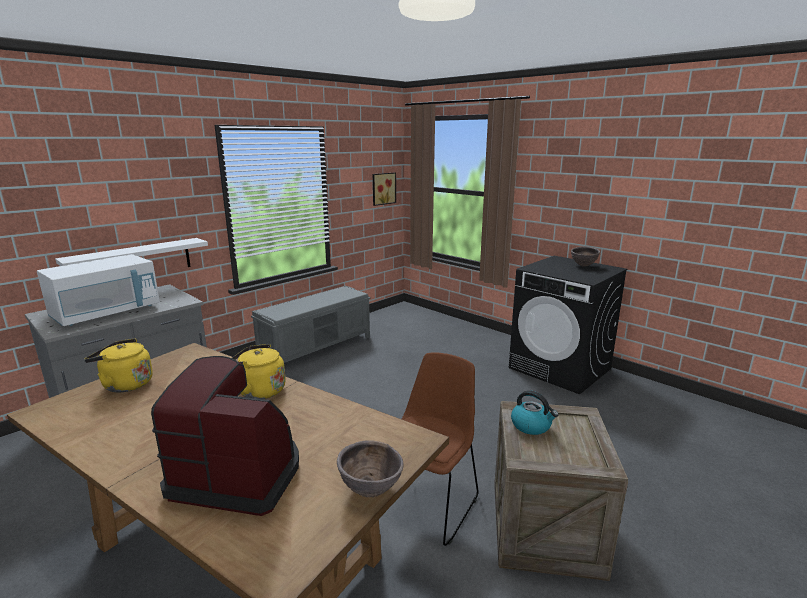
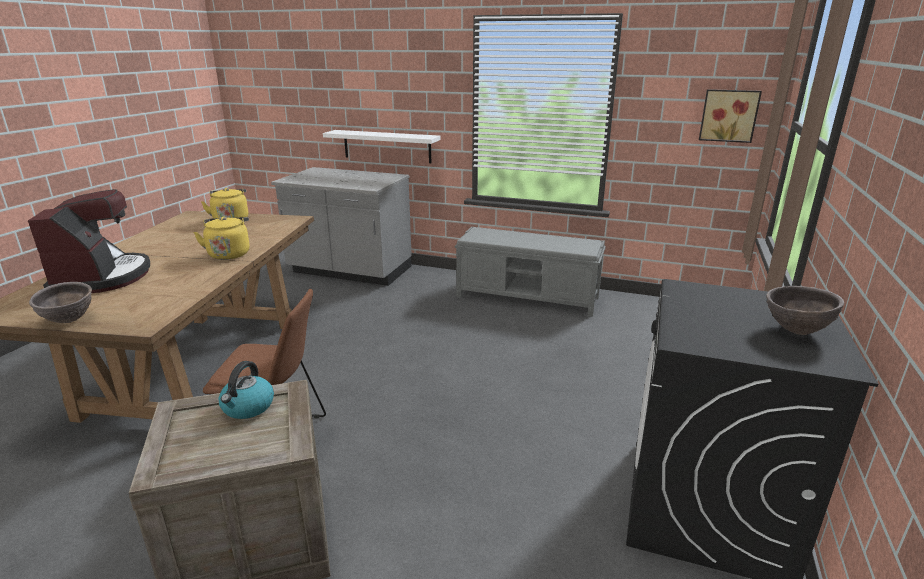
camera: 65 degrees right, 5 degrees up
(107, 313) = (327, 179): white microwave -> none

